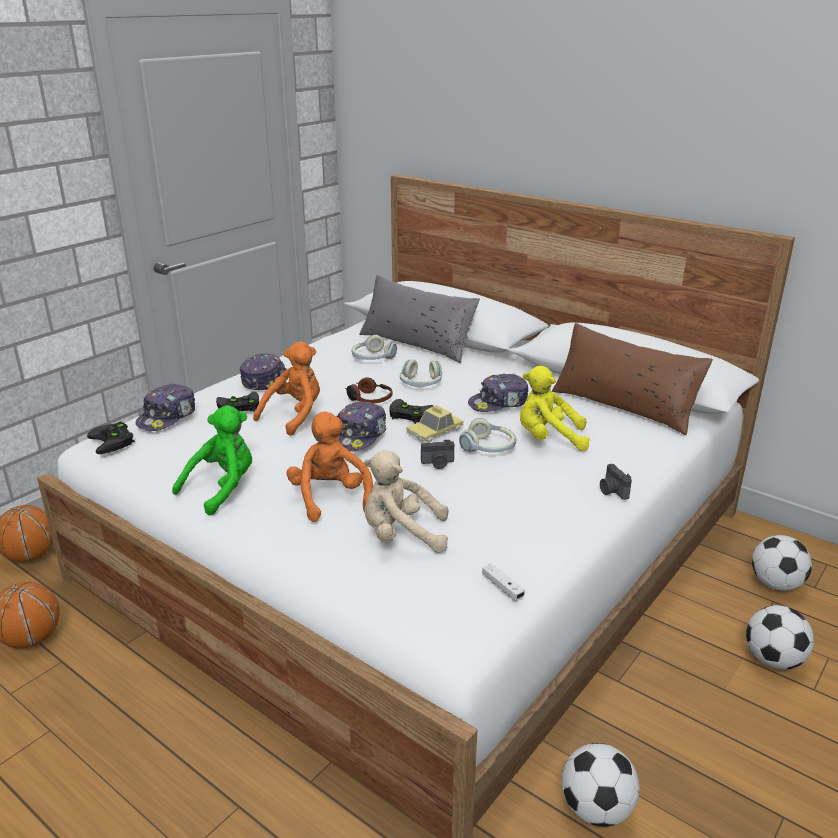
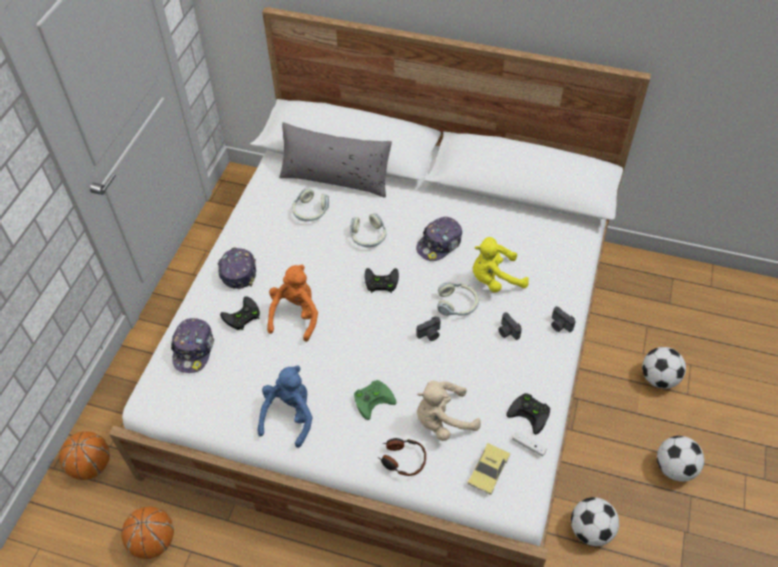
camera: 20 degrees left, 25 degrees up
(114, 441) = (169, 392): black game controller -> black game controller (531, 413)
(222, 489) = (289, 415): green plush toy -> blue plush toy
(330, 498) = (373, 399): orange plush toy -> green game controller
(359, 436) = (358, 322): cap -> none
(369, 398) = (339, 271): headphones -> headphones (402, 459)
(435, 431) = (410, 297): toy car -> toy car (488, 470)
(537, 481) = (507, 332): none -> camera
(624, 406) = (532, 219): brown pillow -> none
(775, 584) = (644, 309): football -> football (674, 468)

